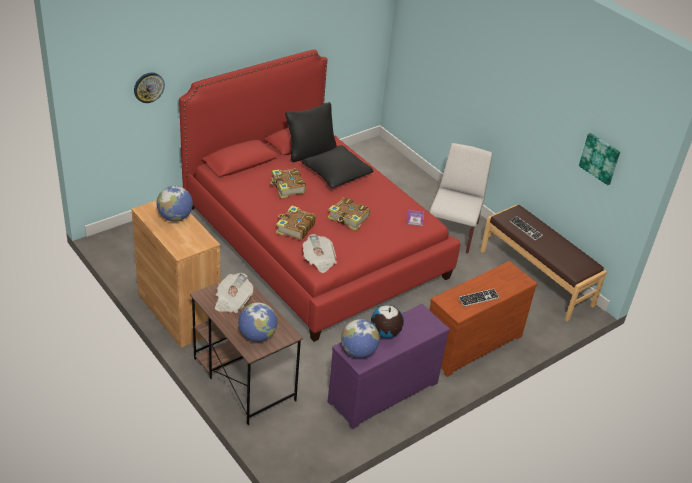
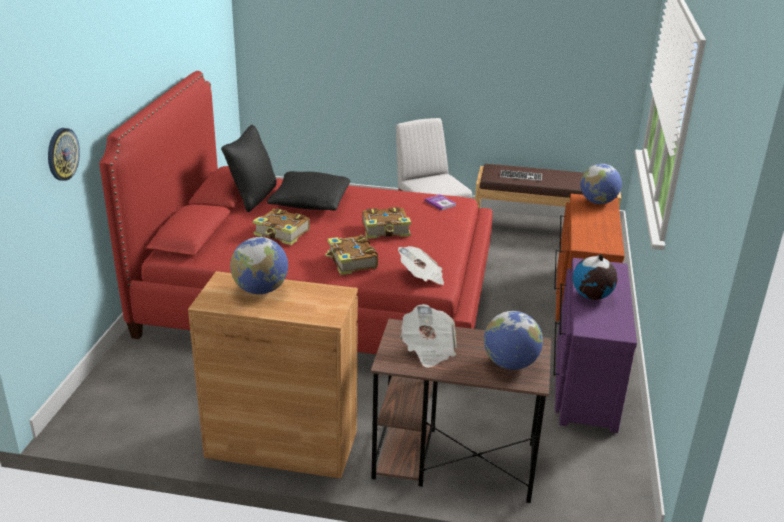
camera: 40 degrees left, 10 degrees down
(358, 352) = (601, 325): globe -> globe (598, 202)
(478, 298) = (603, 230): keyboard -> none
(600, 158) = (583, 59): picture -> none

